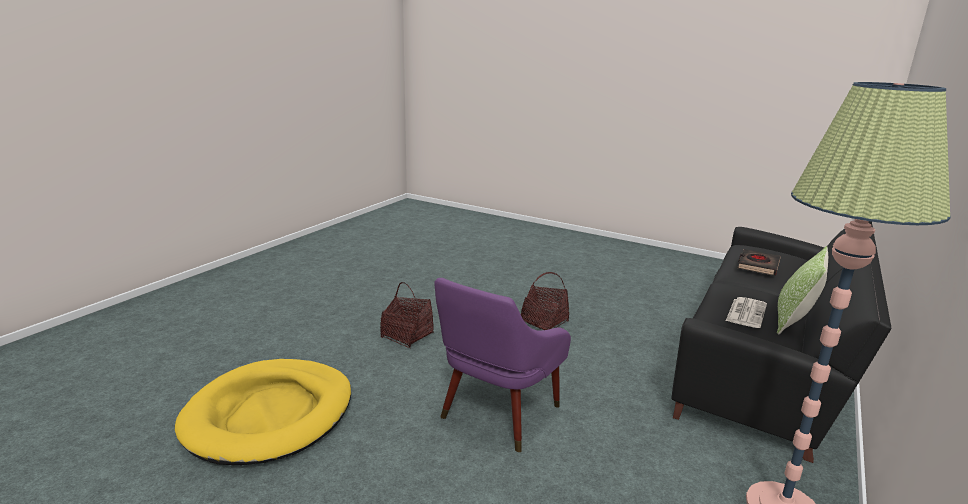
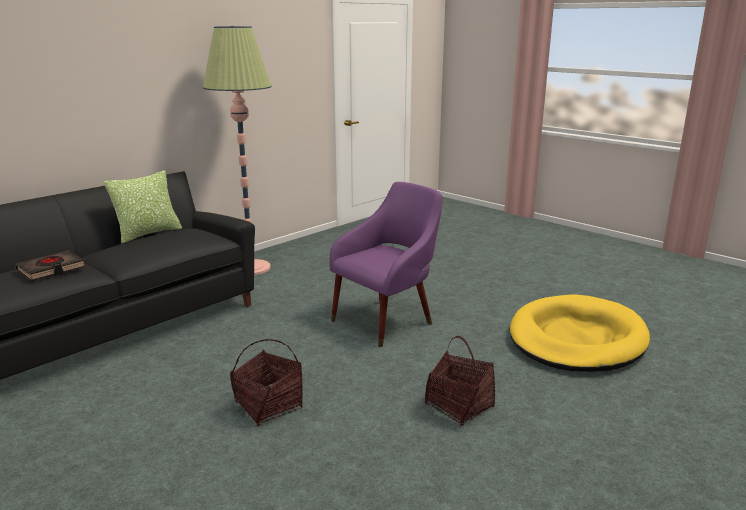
camera: 165 degrees left, 0 degrees up
(746, 312) = (177, 235): newspaper -> none

